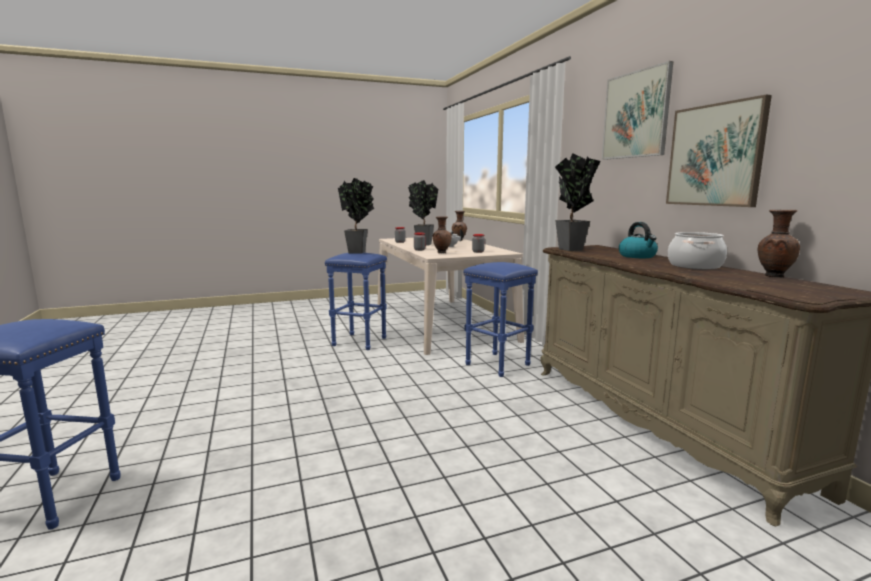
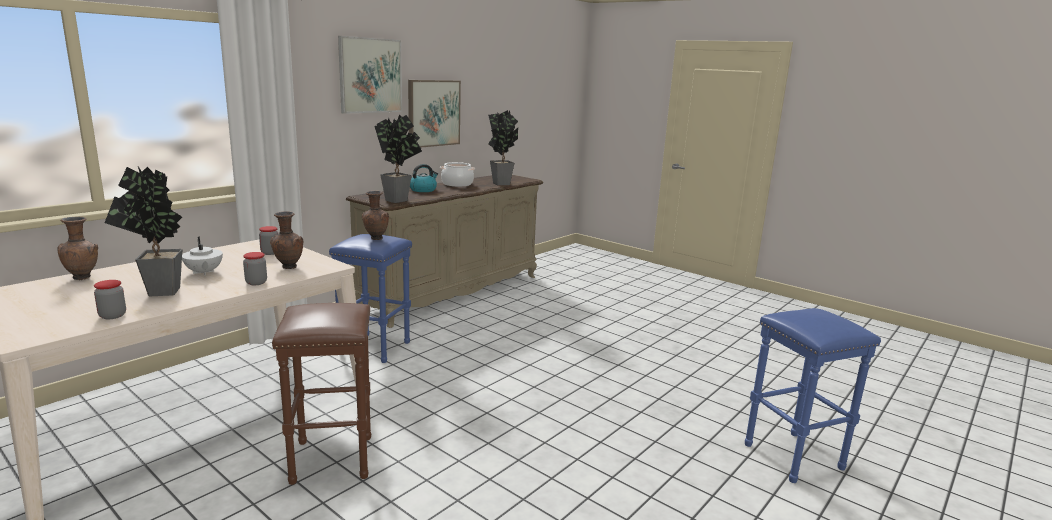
camera: 120 degrees left, 5 degrees up
(359, 252) = (326, 308): potted plant -> potted plant (501, 183)
(360, 342) = (334, 458): blue stool -> brown stool
(773, 276) = (477, 178): brown vase -> brown vase (375, 239)

